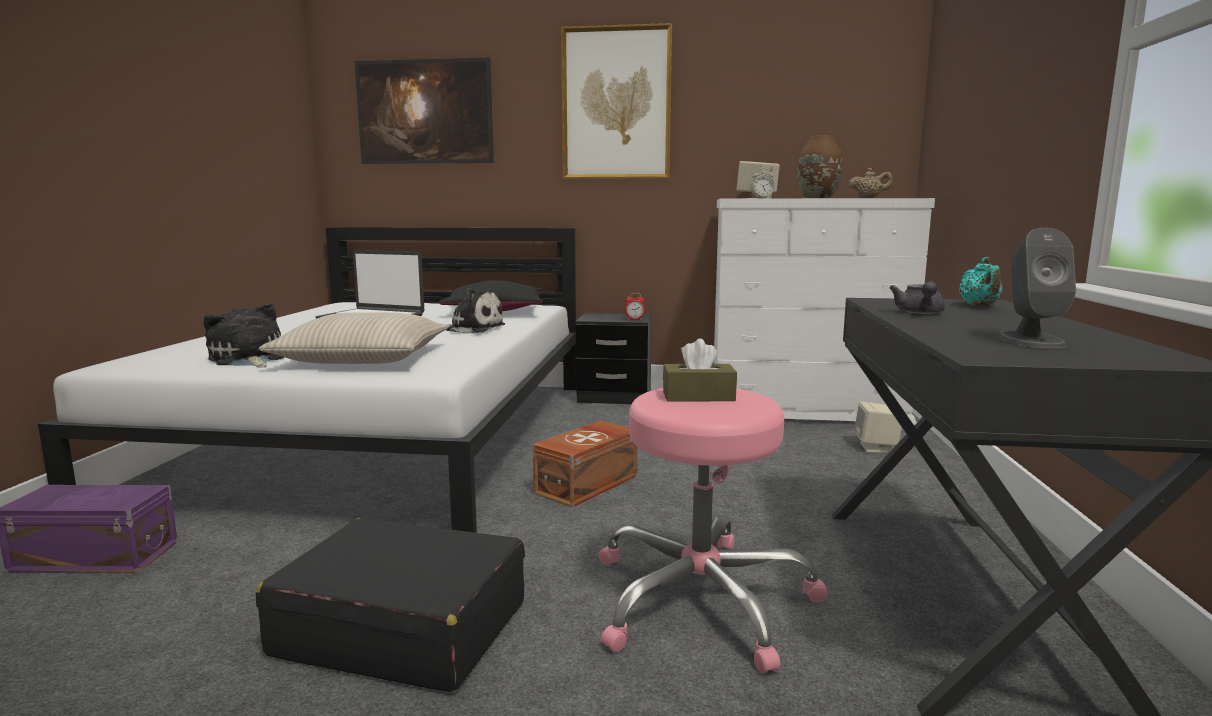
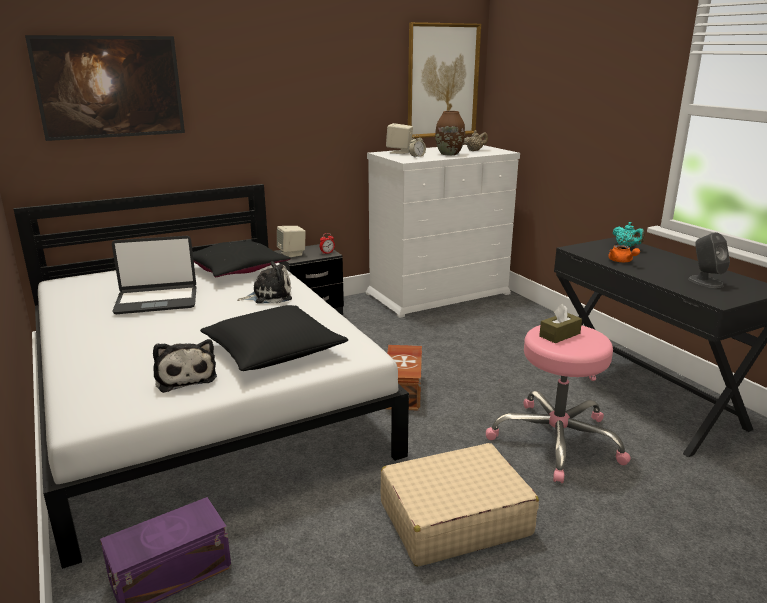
camera: 35 degrees left, 10 degrees up
(248, 359) = (185, 377): plush toy -> plush toy turned 135 degrees counterclockwise
(363, 359) = (273, 351): beige pillow -> black pillow
(401, 627) = (454, 518): black suitcase -> beige suitcase
(616, 104) = (287, 78): picture -> picture (442, 81)
(876, 448) = (510, 315): beige speaker -> beige speaker (292, 254)
(919, 313) = (622, 261): grey teapot -> orange teapot

